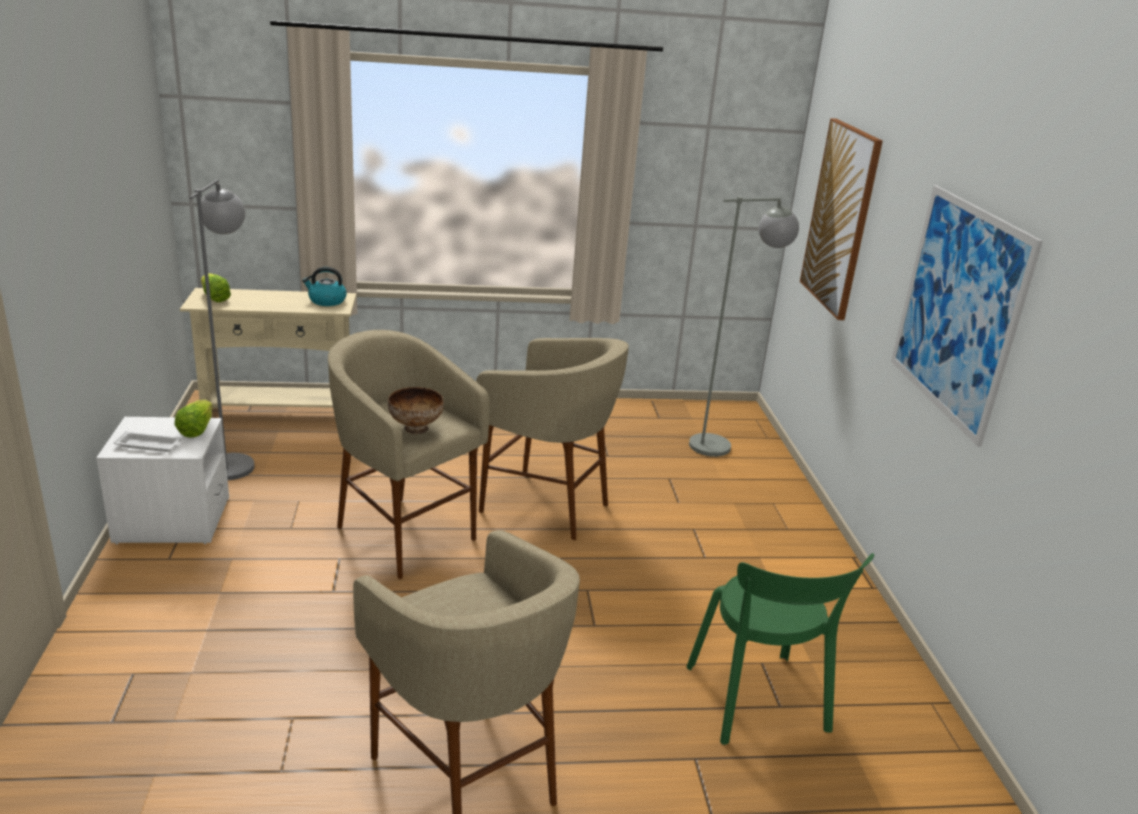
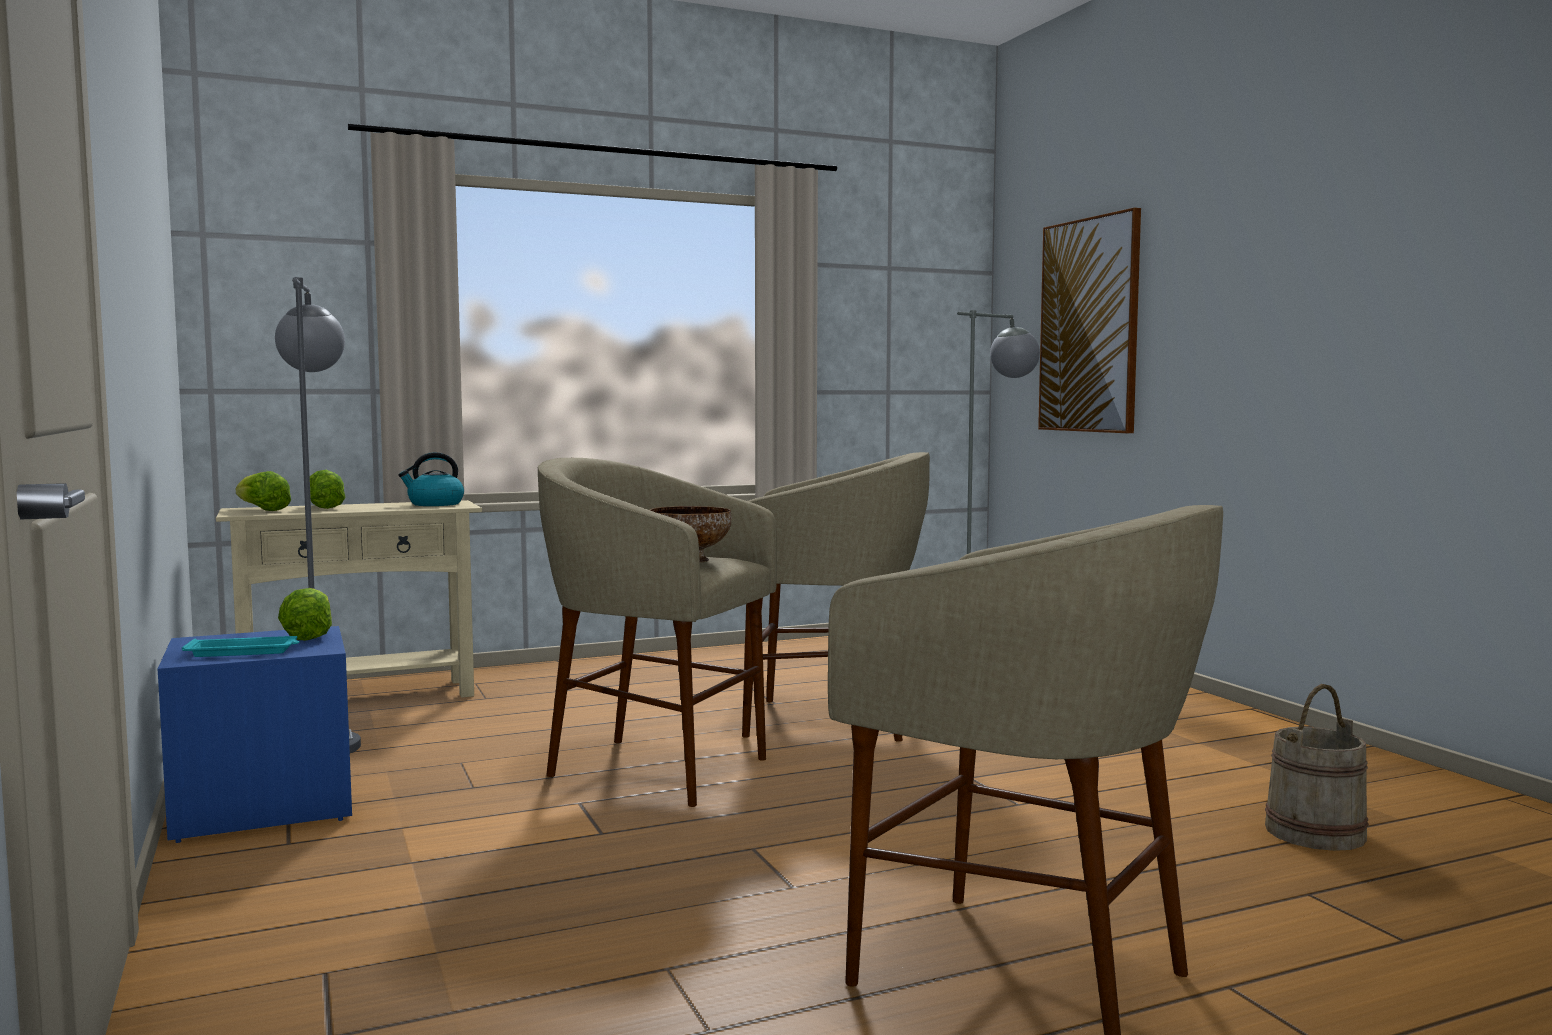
camera: 15 degrees left, 20 degrees down
(149, 445) = (244, 652): white tray -> turquoise tray
(172, 520) = (263, 807): white nightstand -> blue nightstand
(255, 297) = (324, 507): none -> lettuce
(759, 703) = (1315, 832): green chair -> beige bucket
(958, 309) = (1345, 309): picture -> none

